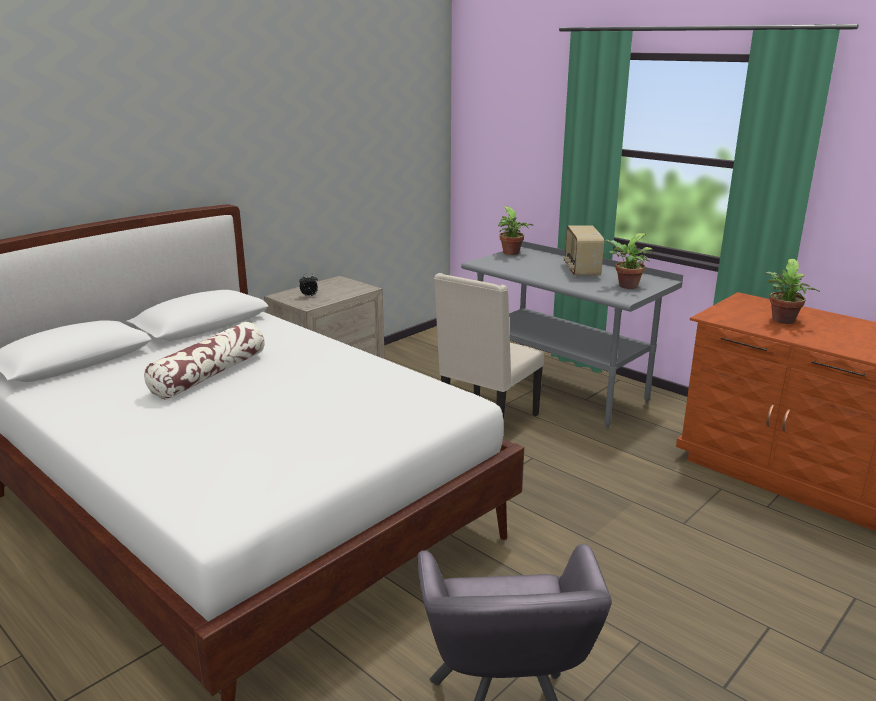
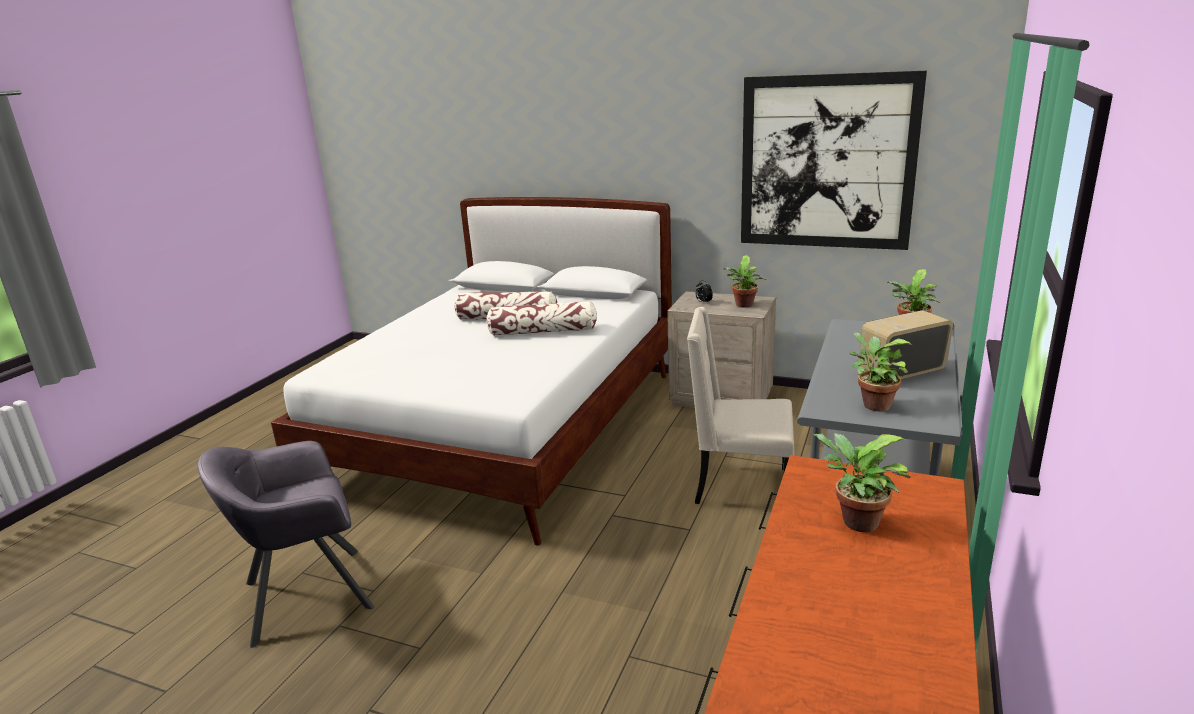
camera: 70 degrees right, 0 degrees up
(289, 364) = (543, 331): none -> pillow
(342, 287) = (743, 305): none -> potted plant
(354, 141) = (826, 162): none -> picture

